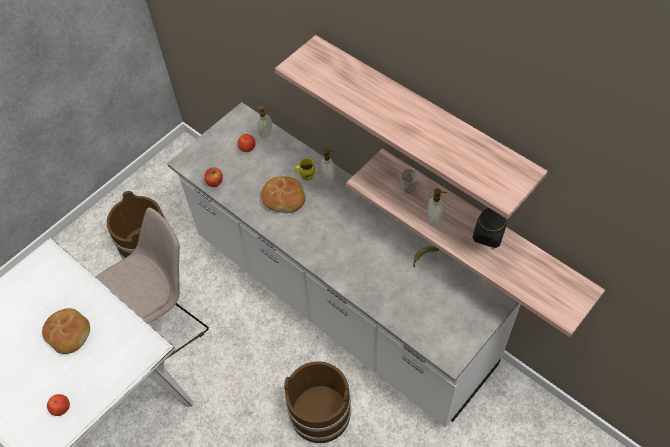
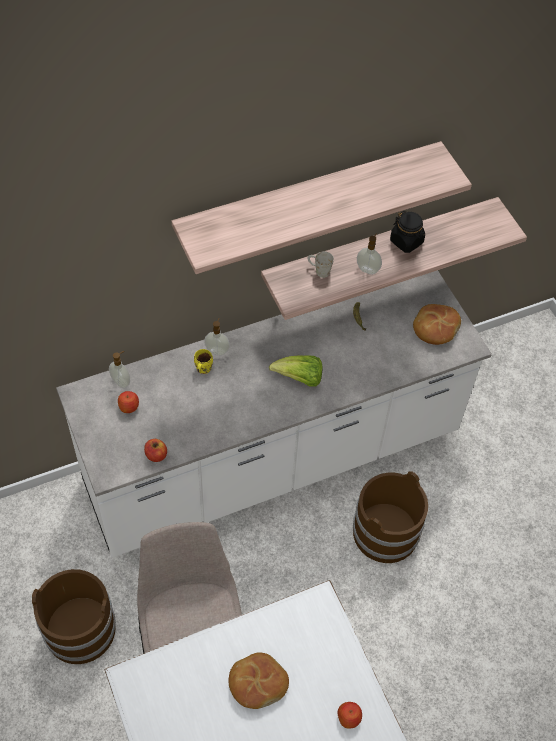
camera: 70 degrees left, 0 degrees up
(284, 198) = (220, 400): bread -> bread (435, 328)
(335, 241) = (299, 378): none -> lettuce

